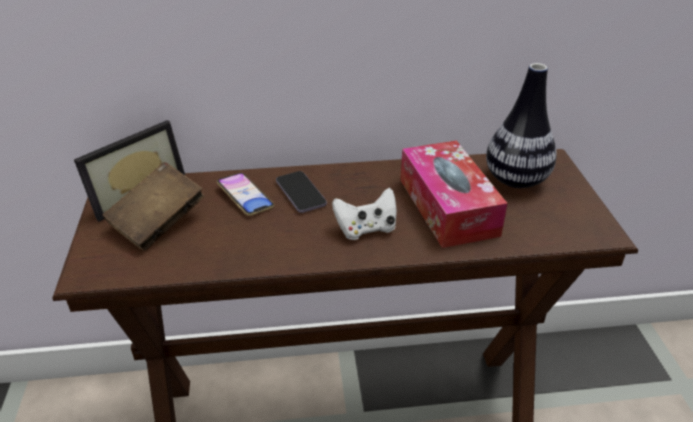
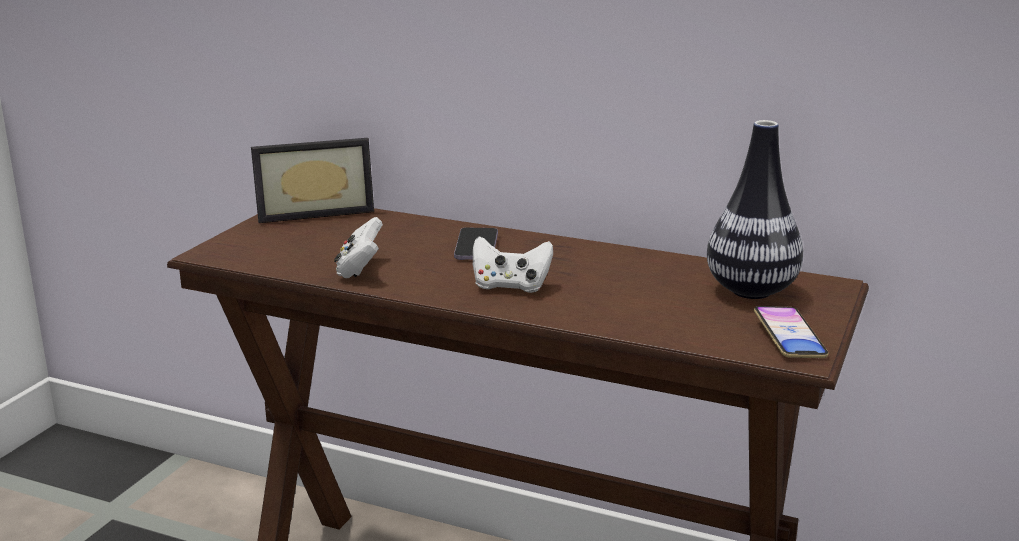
camera: 30 degrees right, 15 degrees down
(158, 223) = (309, 236): brown book -> none
(237, 249) = (360, 269): none -> white game controller
(245, 197) = (415, 237): phone -> phone (789, 338)
(447, 206) = (629, 292): tissue box -> none

